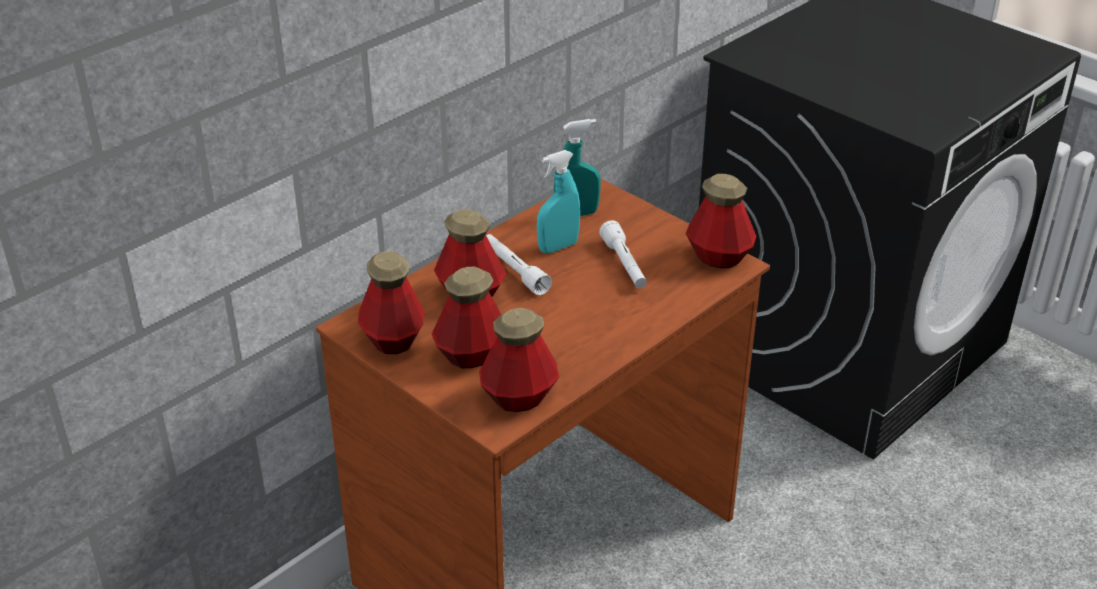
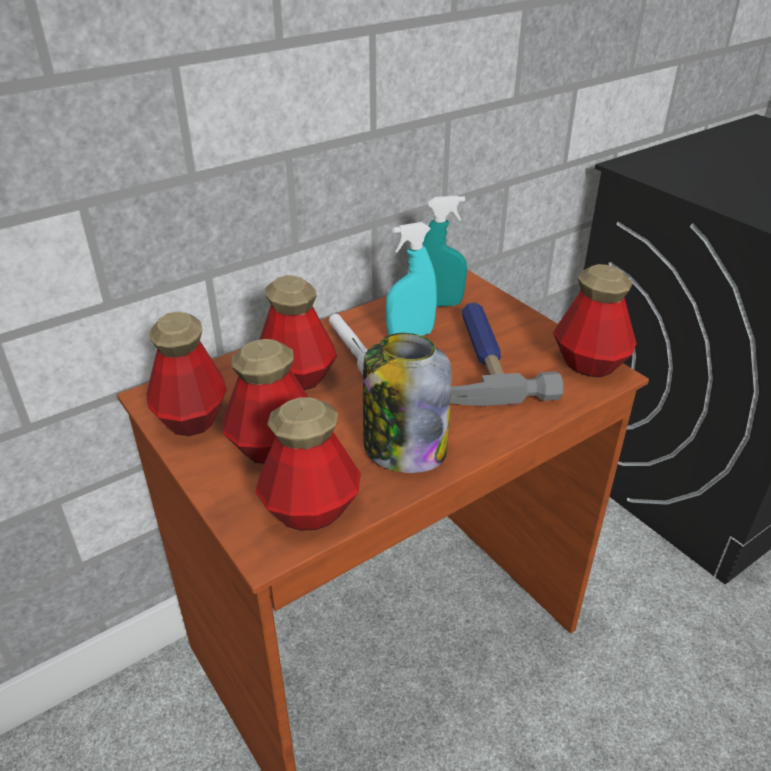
camera: 10 degrees right, 0 degrees up
(578, 343) = (403, 447): none -> jar
(624, 264) = (479, 361): white flashlight -> hammer

